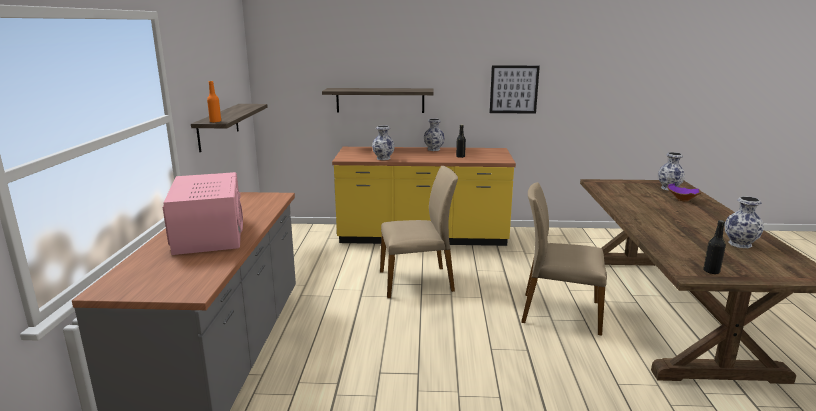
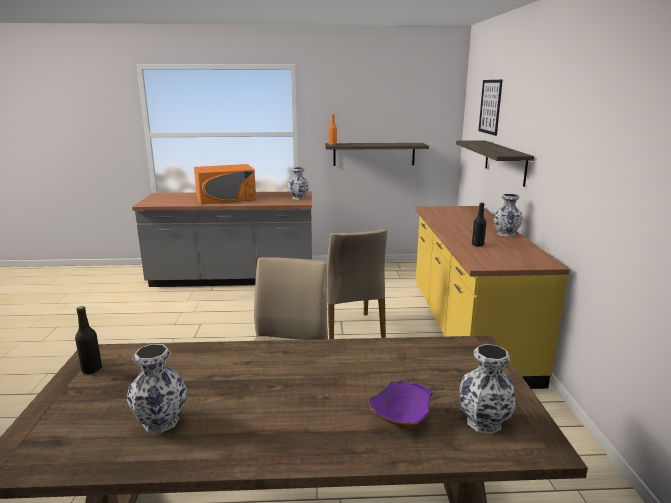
camera: 85 degrees right, 0 degrees up
(209, 234) = (226, 198): pink microwave -> orange microwave
(383, 158) = (439, 218): vase -> vase (298, 198)
(514, 89) = (593, 176): picture -> picture (490, 107)

